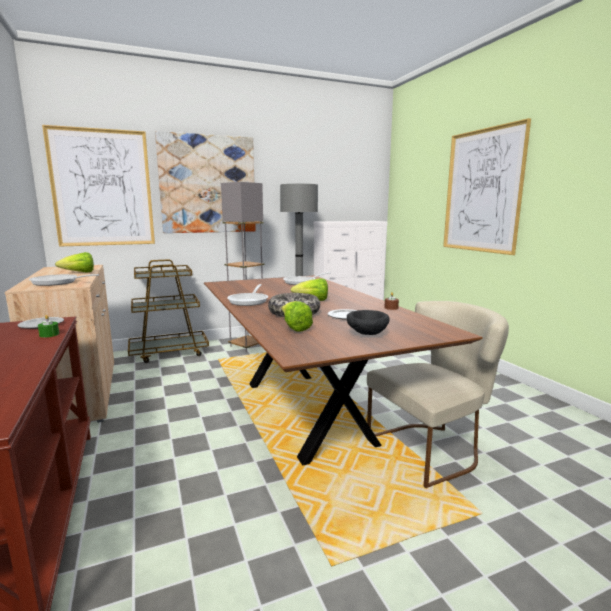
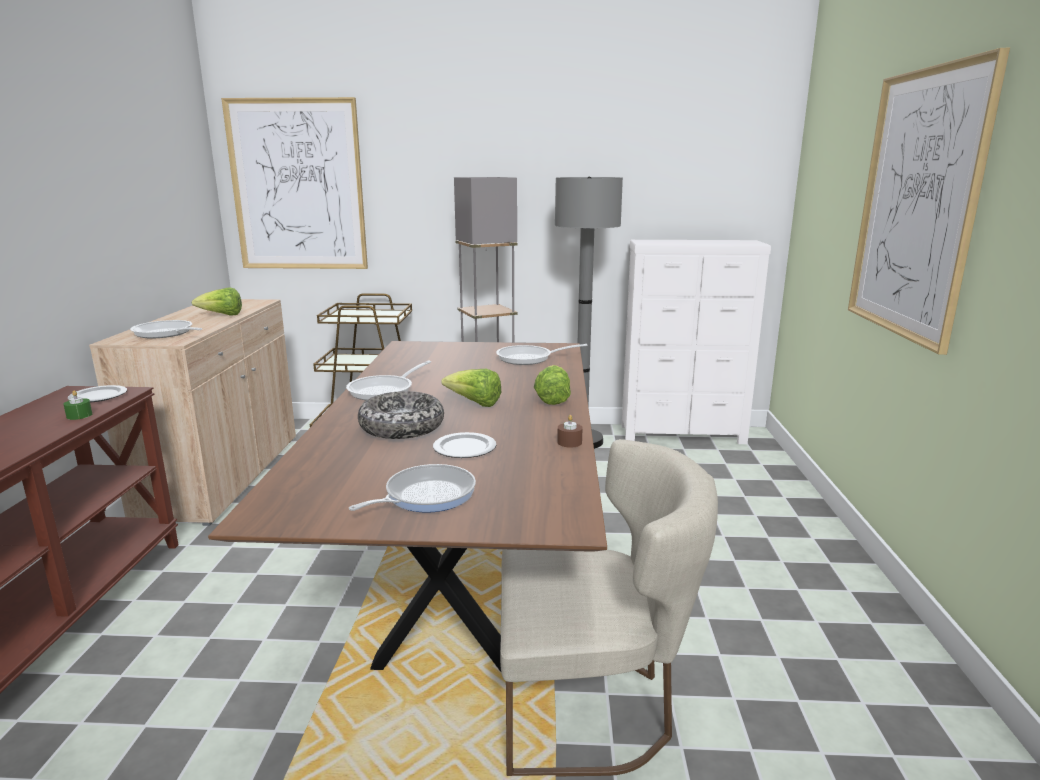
camera: 25 degrees right, 5 degrees up
(208, 184) = (448, 177): picture -> none
(294, 328) = (349, 460): lettuce -> lettuce (552, 399)
(366, 334) = (425, 495): black bowl -> frying pan

